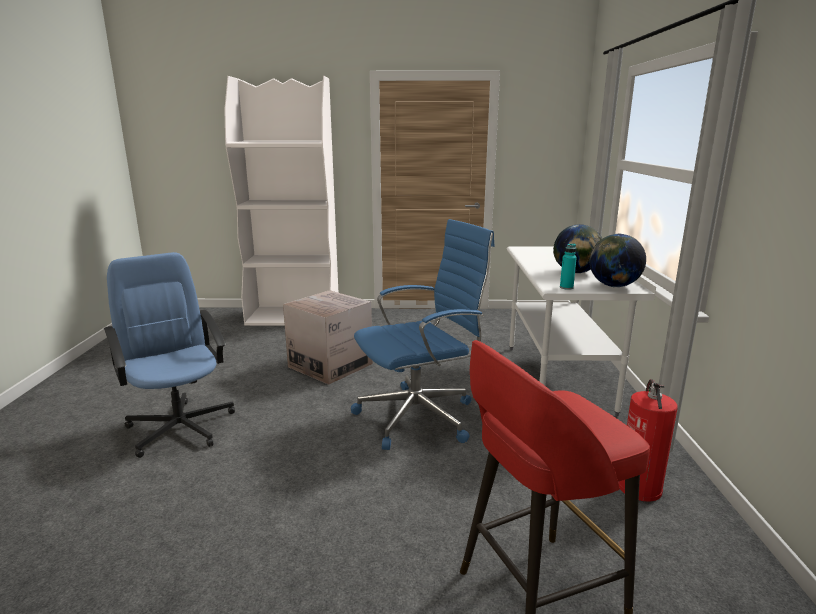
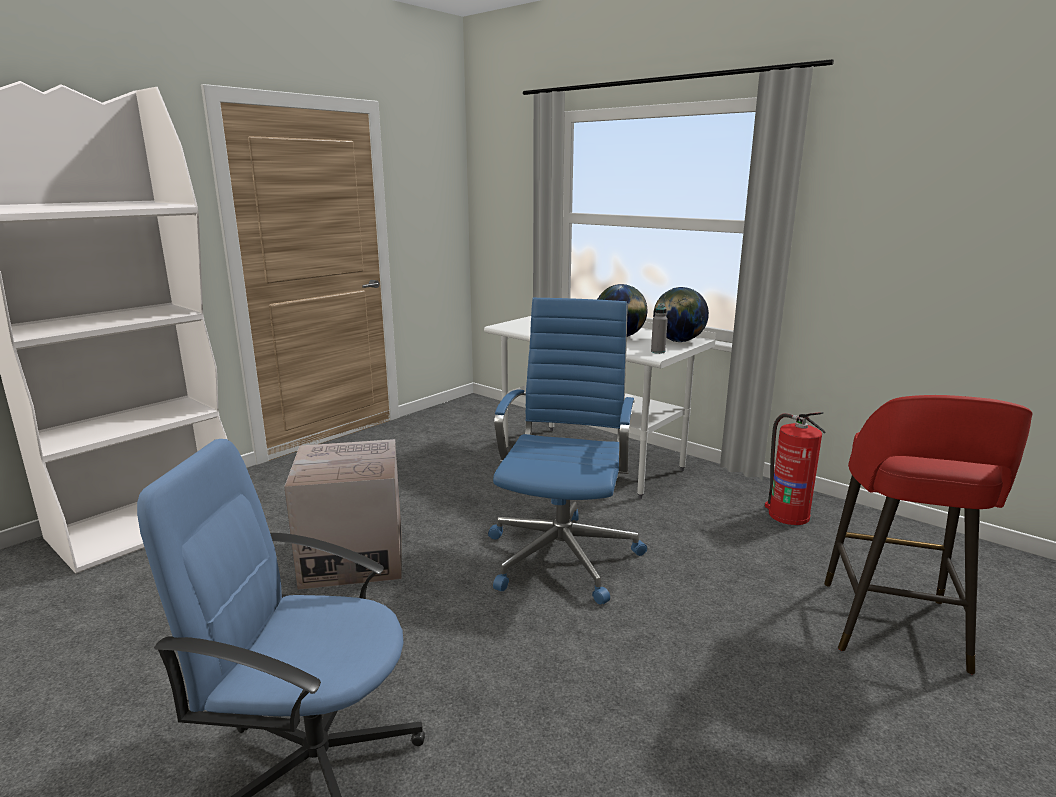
camera: 50 degrees left, 0 degrees up
(566, 287) = (658, 351): turquoise bottle -> grey bottle

